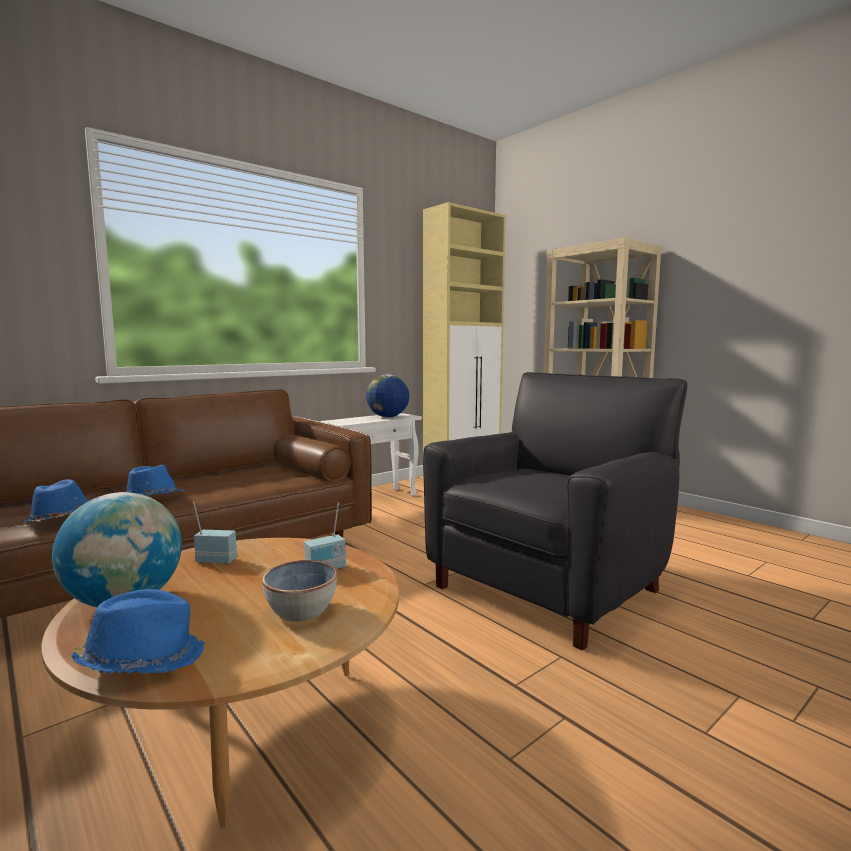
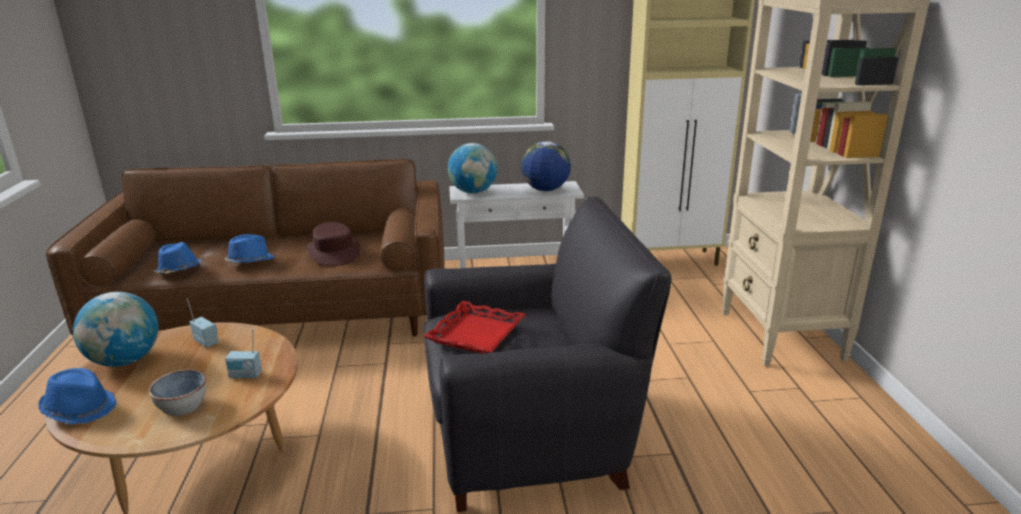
camera: 35 degrees right, 15 degrees up
(243, 479) = (334, 252): none -> brown hat
(331, 422) = (473, 192): none -> globe
(520, 481) = (477, 334): none -> red tray

